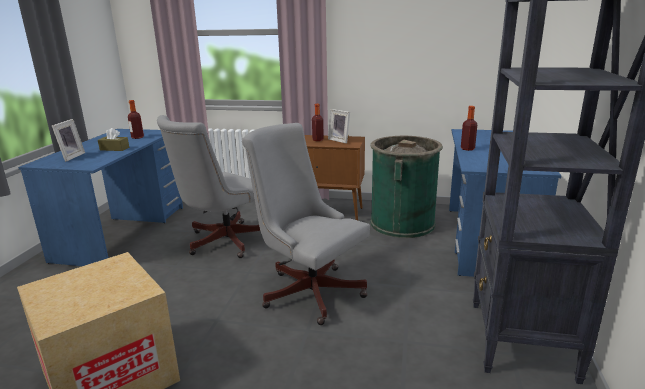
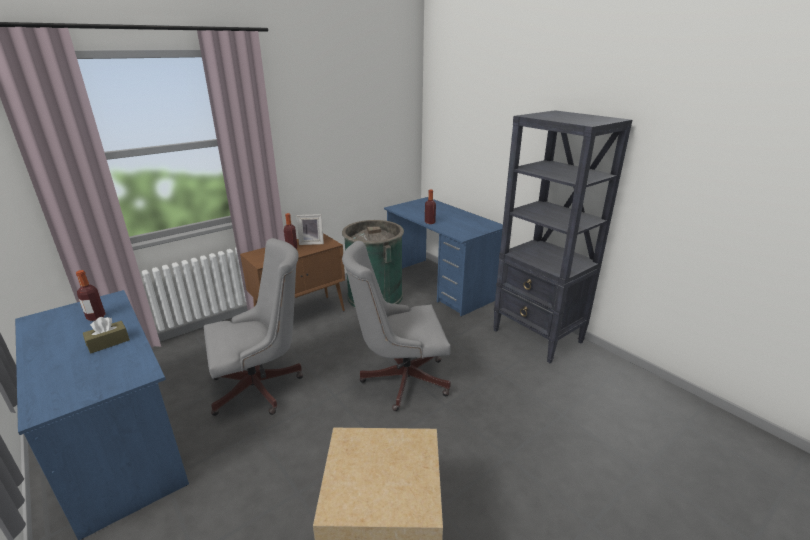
camera: 50 degrees left, 5 degrees up
(70, 157) = (70, 380): picture frame -> none
(222, 242) = (262, 386): grey office chair -> grey office chair turned 105 degrees counterclockwise

